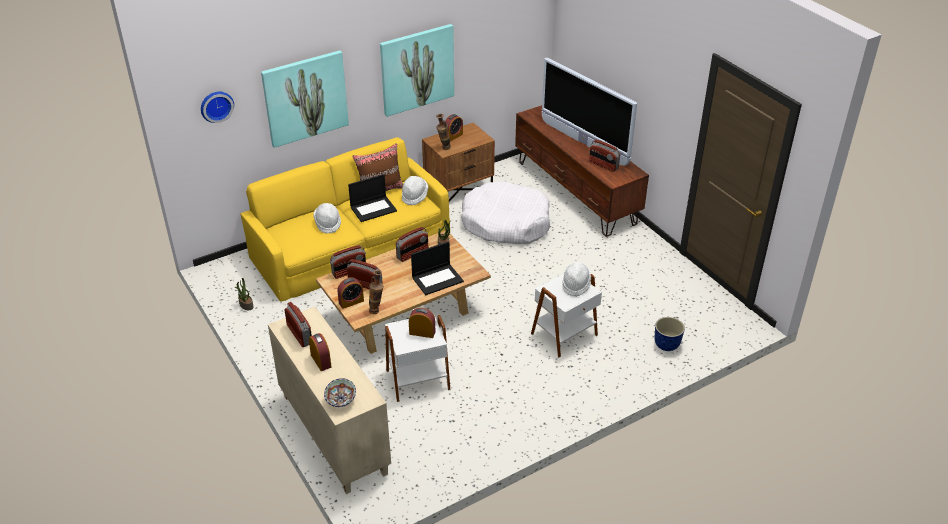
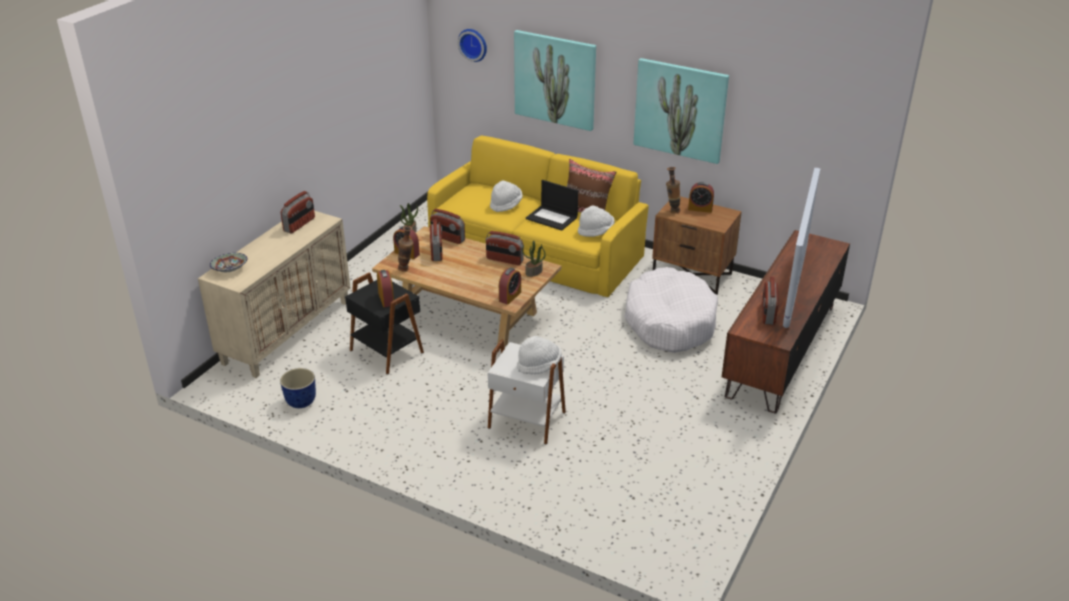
camera: 60 degrees right, 5 degrees down
(321, 361) = (273, 245): alarm clock -> alarm clock (510, 296)
(417, 378) = (387, 350): white side table -> black side table
(437, 279) = (480, 285): laptop -> none
(667, 345) = (575, 504): planter -> planter (301, 402)

